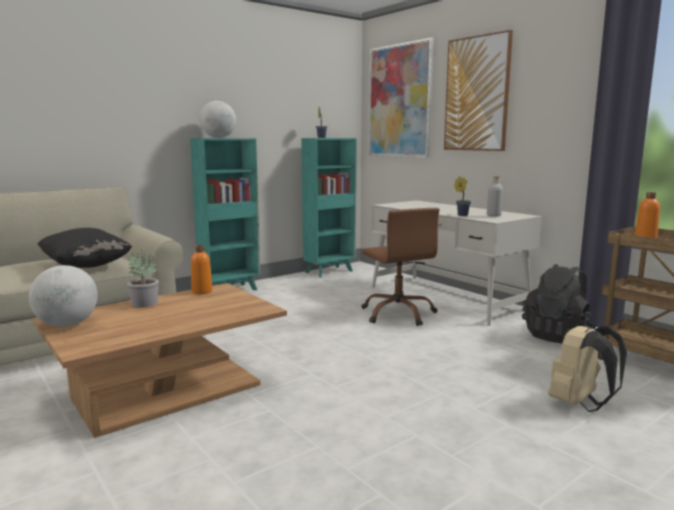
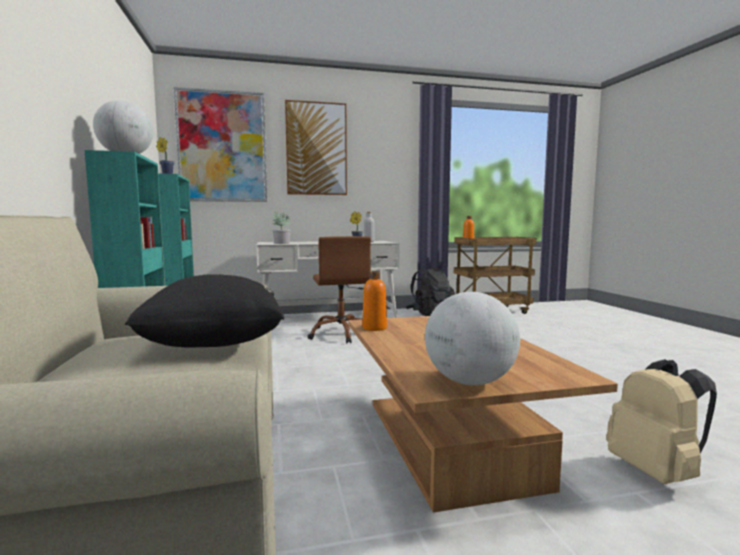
camera: 65 degrees left, 5 degrees down
(144, 303) = (399, 348): potted plant -> potted plant (281, 243)
(398, 314) = (341, 334): brown office chair -> brown office chair turned 75 degrees clockwise
(580, 404) = (527, 331): beige backpack -> beige backpack (656, 472)

